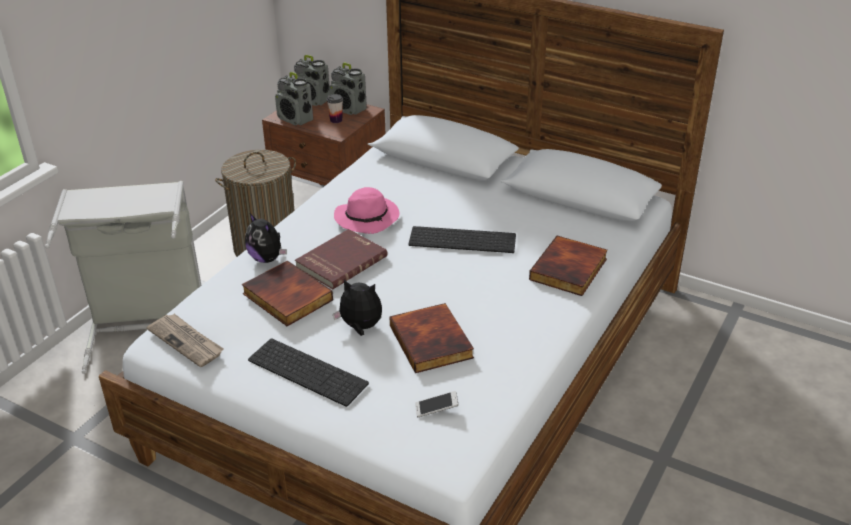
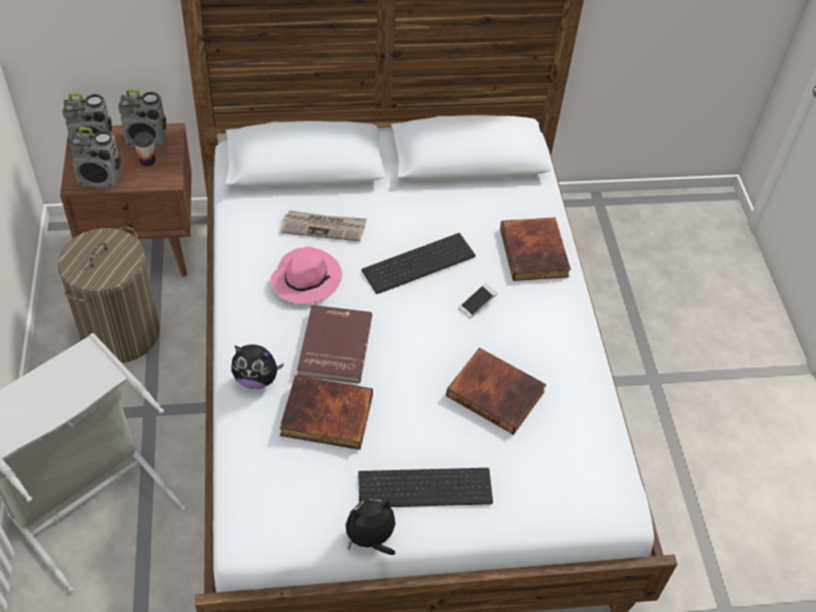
camera: 40 degrees left, 15 degrees up
(187, 341) = (281, 521): newspaper -> newspaper (324, 227)
(360, 327) = (421, 412): plush toy -> plush toy (371, 539)
(436, 409) = (563, 461): phone -> phone (477, 304)

